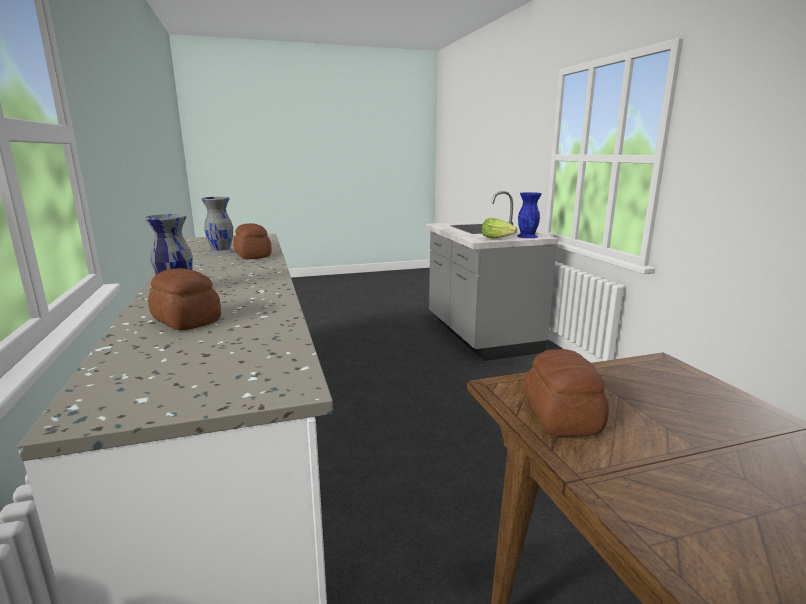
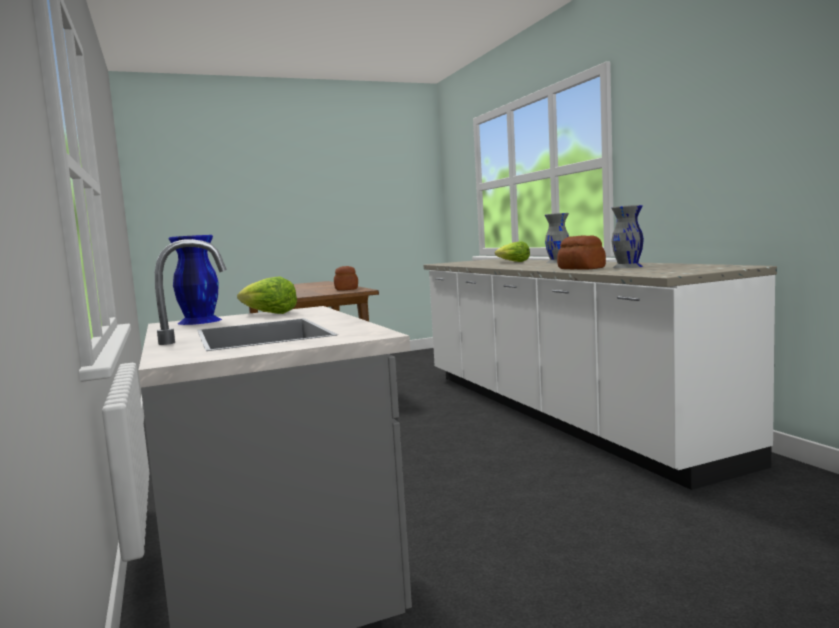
camera: 175 degrees right, 10 degrees down
(187, 320) = (513, 262): bread -> lettuce

